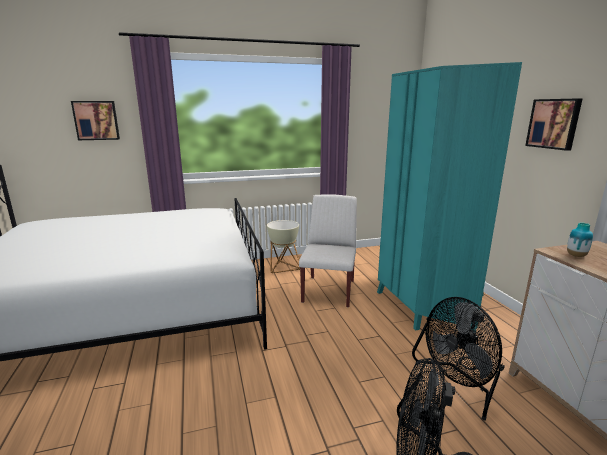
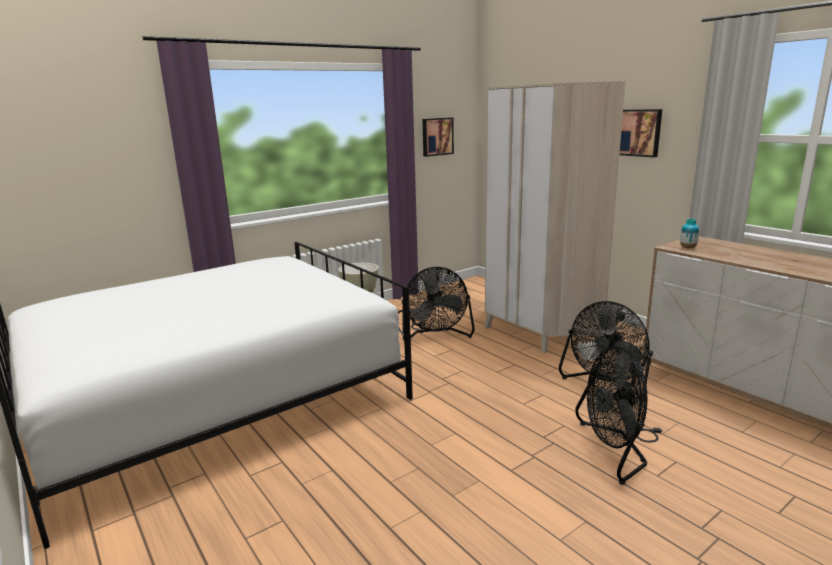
camera: 20 degrees left, 0 degrees up
(96, 120) = (109, 154): picture -> picture (437, 136)
(329, 290) = (433, 335): white chair -> black fan
(430, 303) = (542, 328): turquoise wardrobe -> beige wardrobe

